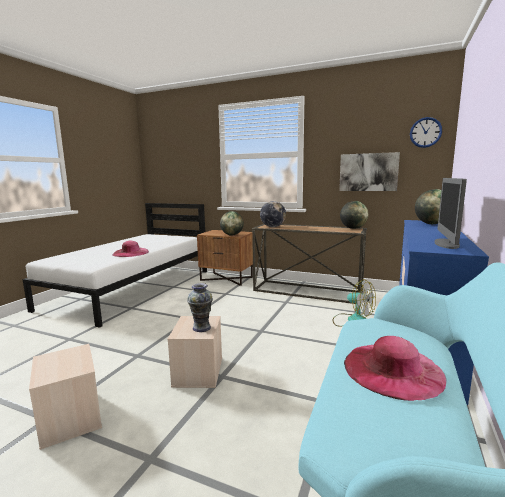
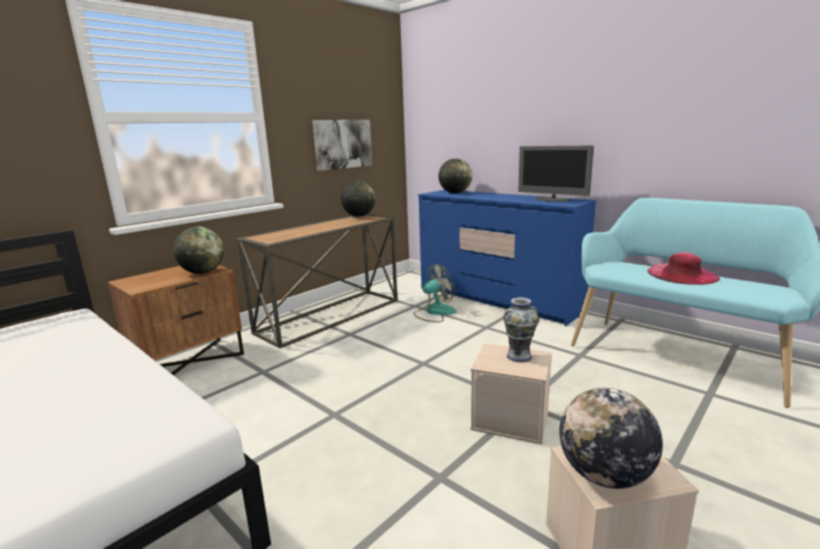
camera: 70 degrees left, 5 degrees up
(130, 252) = (111, 379): pink hat -> none
(272, 227) = (279, 237): globe -> globe (604, 475)
(425, 132) = (384, 98): wall clock -> none

